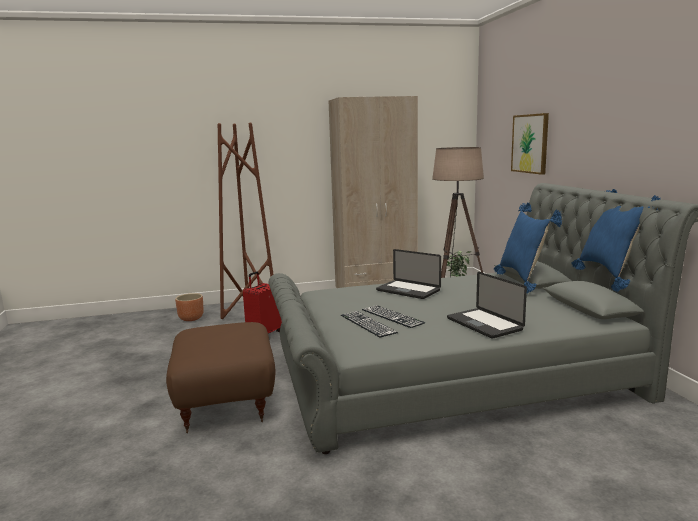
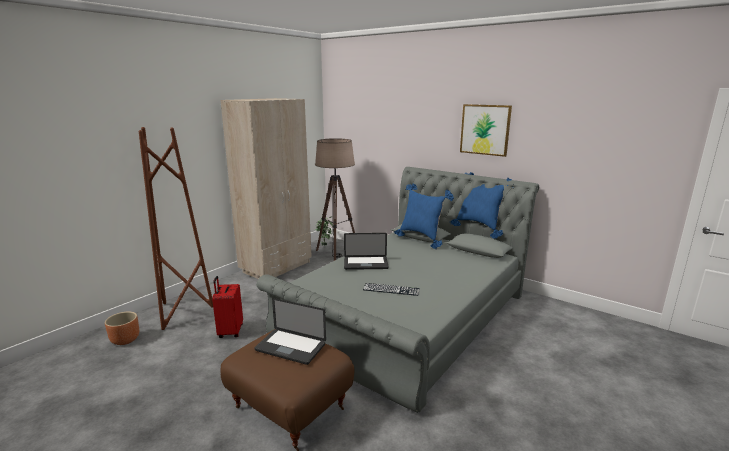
camera: 40 degrees left, 5 degrees up
(367, 324) = (387, 301): keyboard -> none
(484, 324) = (451, 279): laptop -> laptop (290, 347)
(530, 143) = (387, 137): picture -> picture (485, 129)

